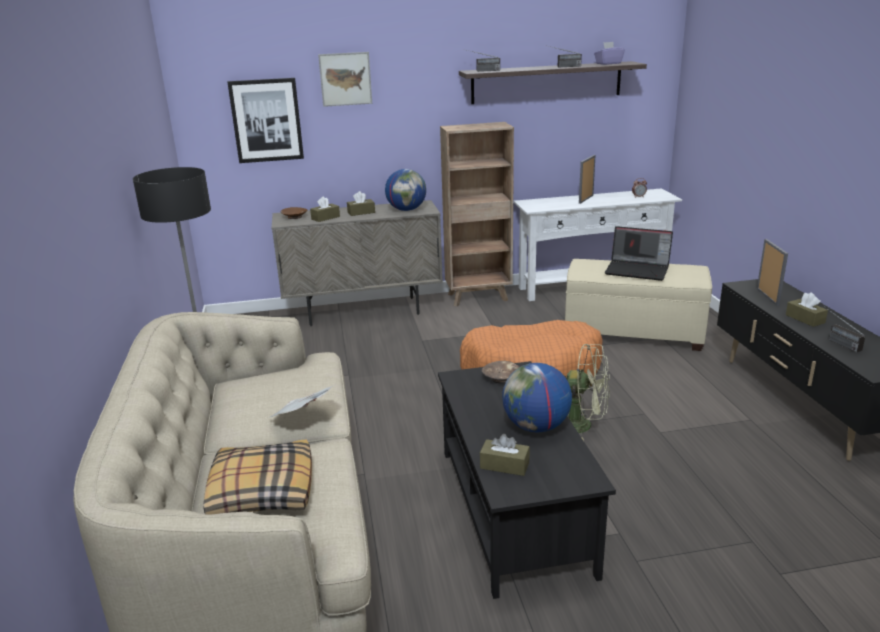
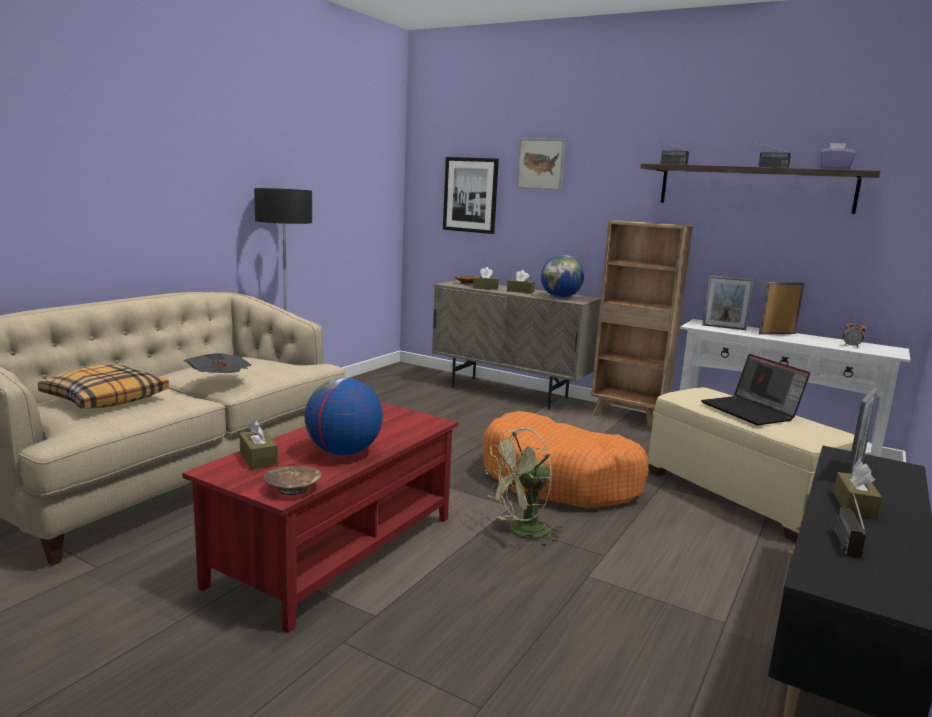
camera: 40 degrees right, 10 degrees down
(501, 378) = (405, 420): brown bowl -> brown bowl (293, 488)
(512, 509) = (336, 549): black coffee table -> red coffee table
(549, 204) = (724, 327): none -> picture frame
(583, 425) = (521, 532): green fan -> green fan turned 90 degrees clockwise

